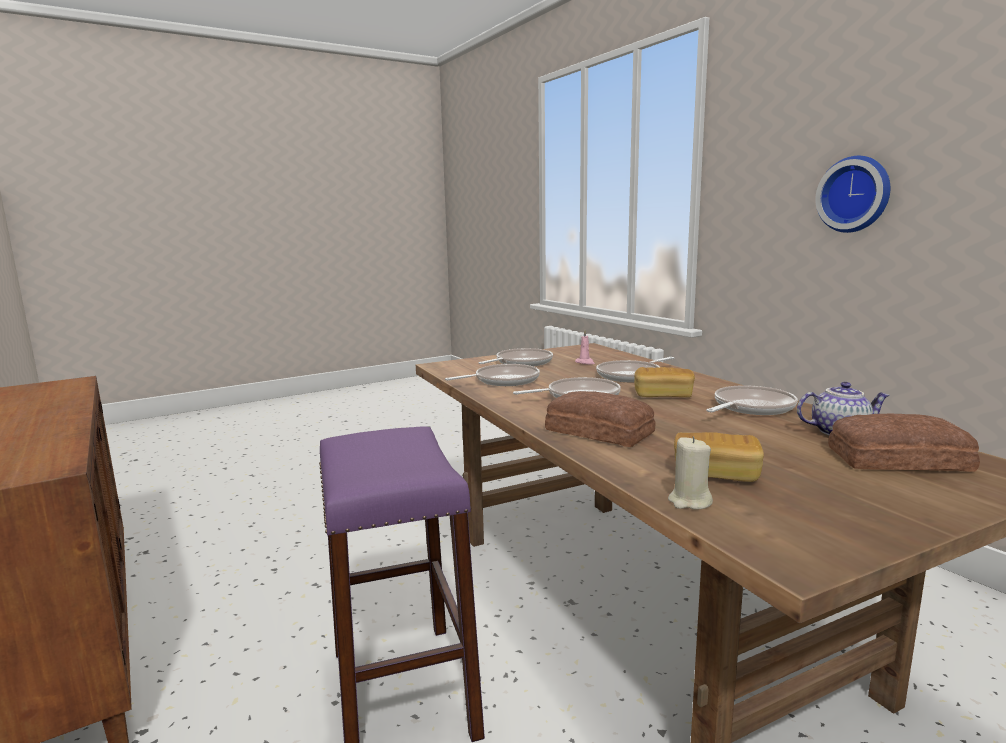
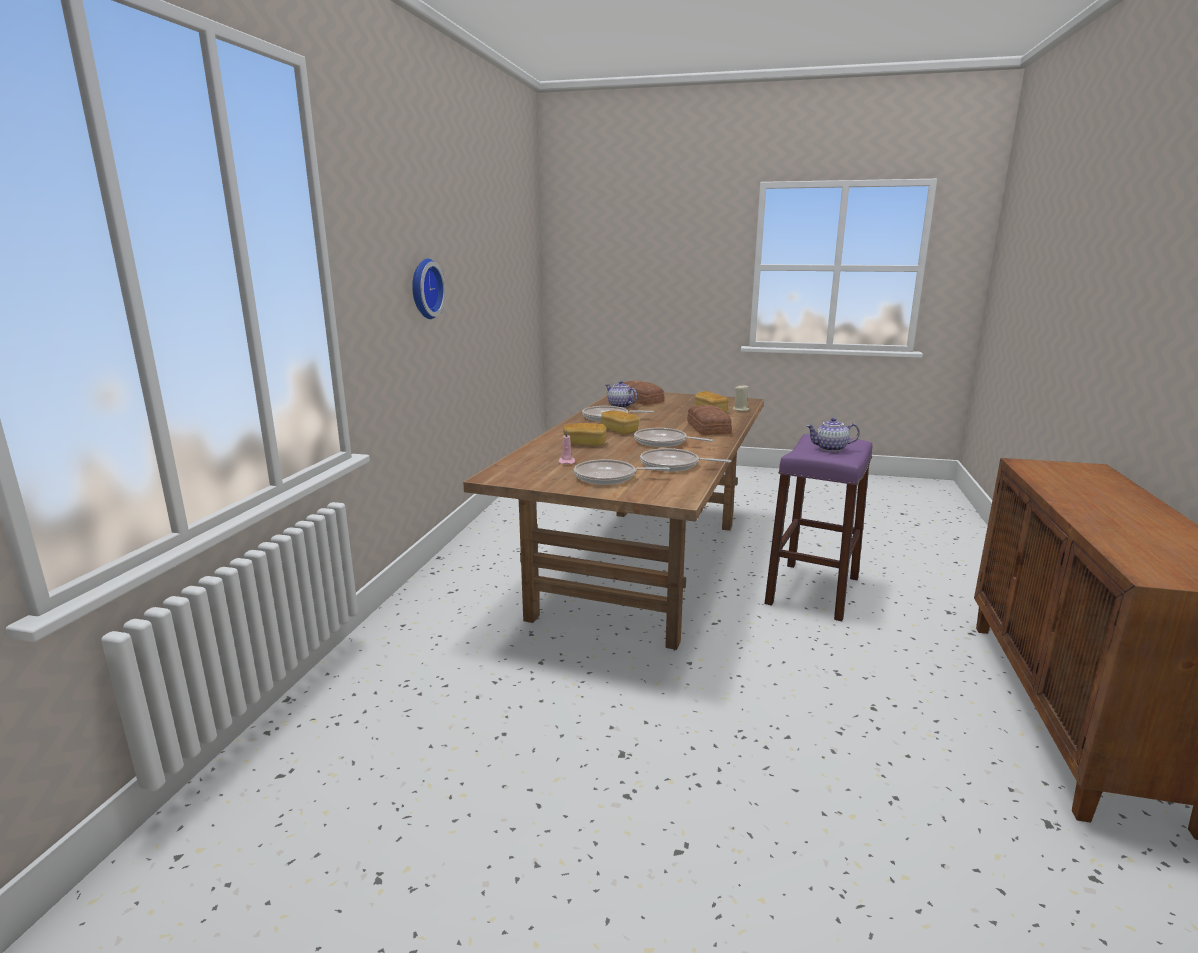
camera: 135 degrees left, 5 degrees up
(382, 457) = (830, 449): none -> teapot
(631, 376) = (584, 444): frying pan -> bread

